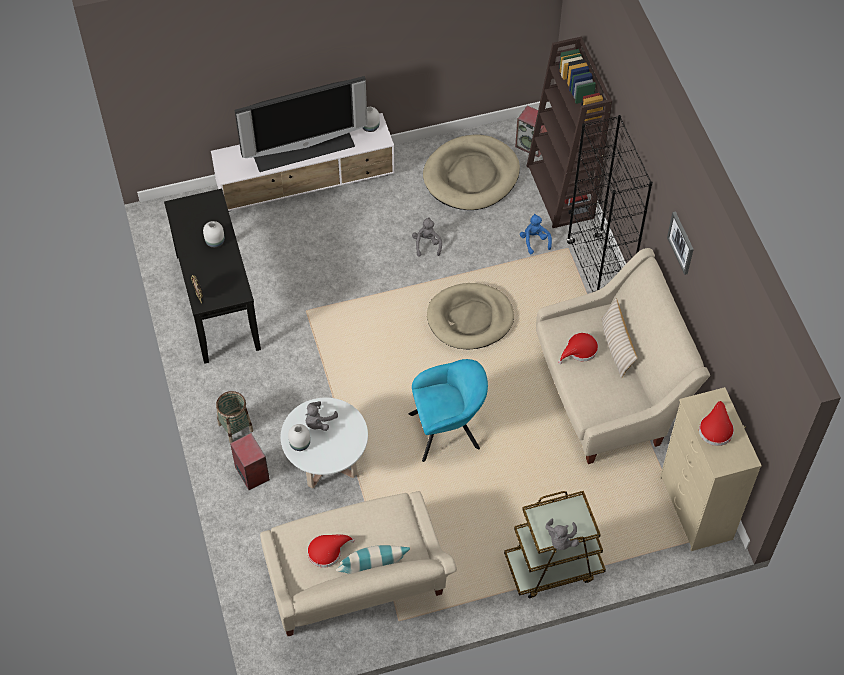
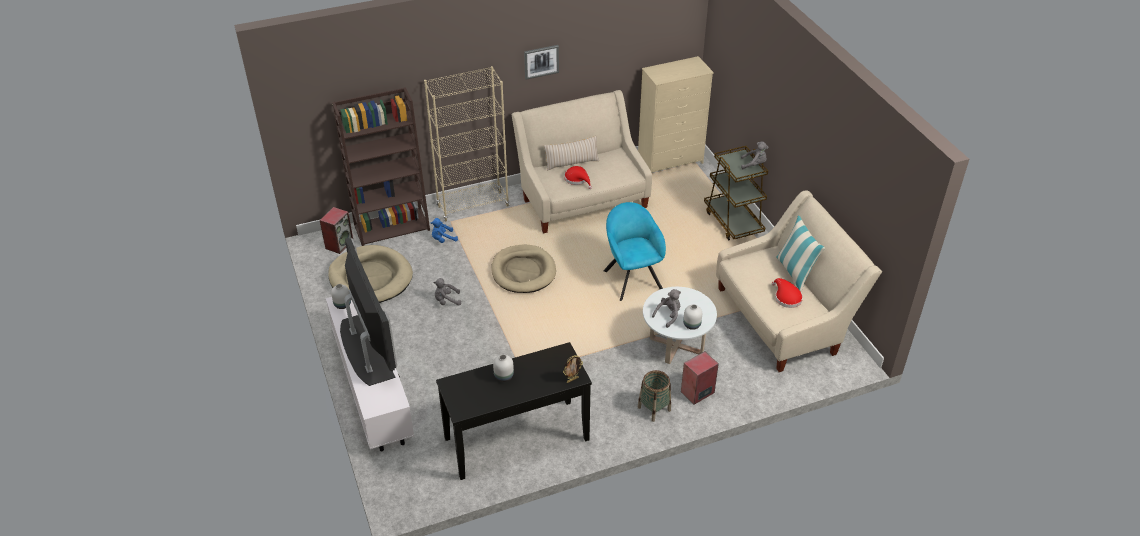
camera: 95 degrees left, 15 degrees down
(318, 422) = (668, 315): grey plush toy -> grey plush toy turned 75 degrees counterclockwise
(598, 271) = (473, 206): black bookcase -> beige bookcase
(715, 428) = (675, 71): red hat -> none

